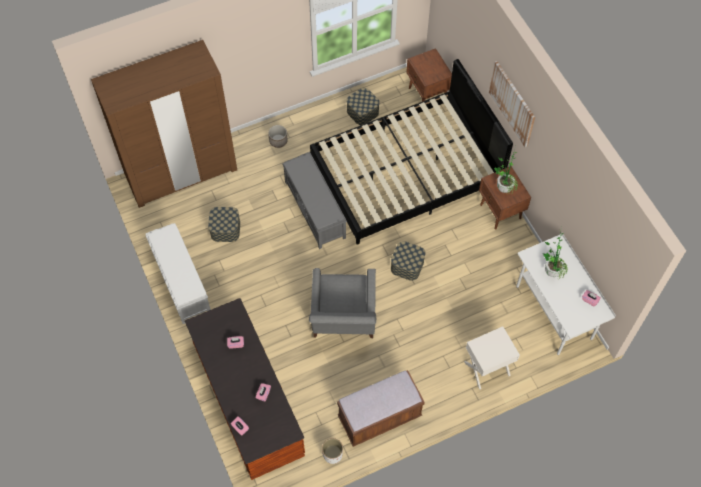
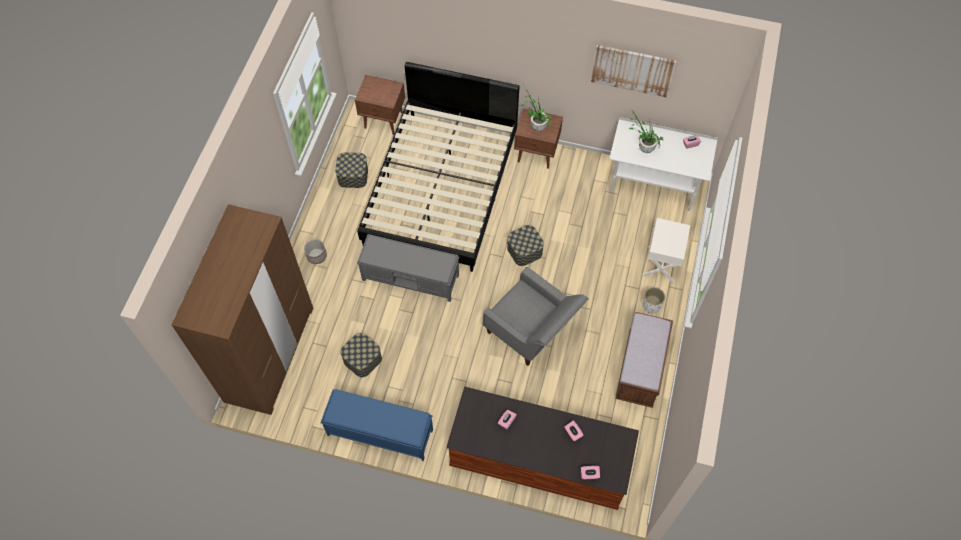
camera: 50 degrees left, 0 degrees up
(181, 281) = (379, 432): white bench -> blue bench
(332, 455) = (645, 429): white planter -> white planter (651, 305)
(512, 103) = (504, 50): picture -> picture (633, 70)

